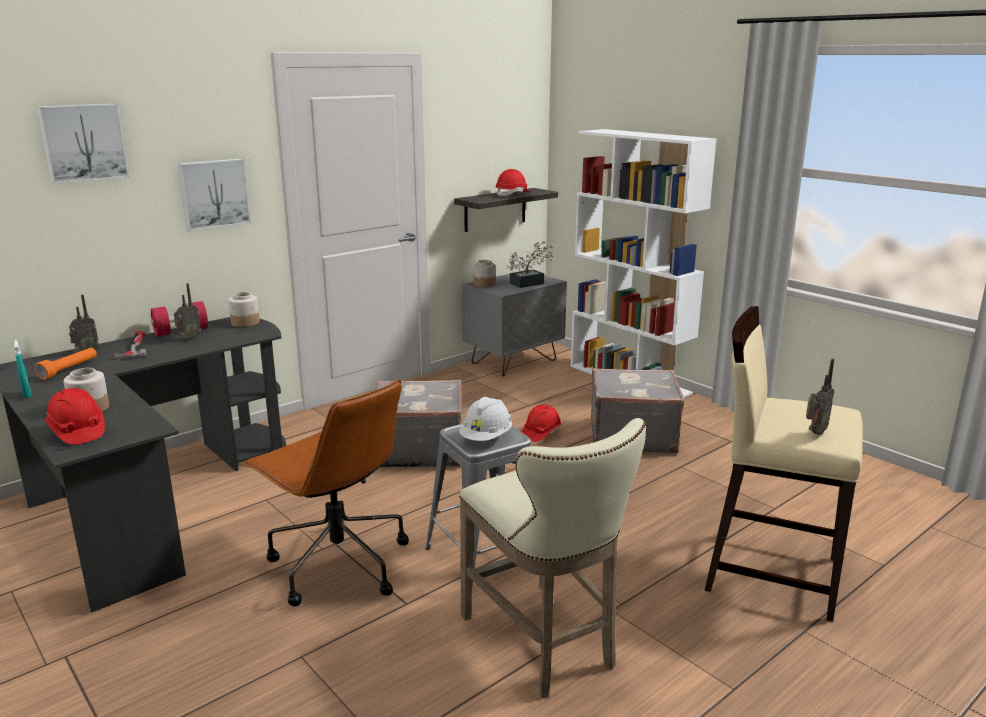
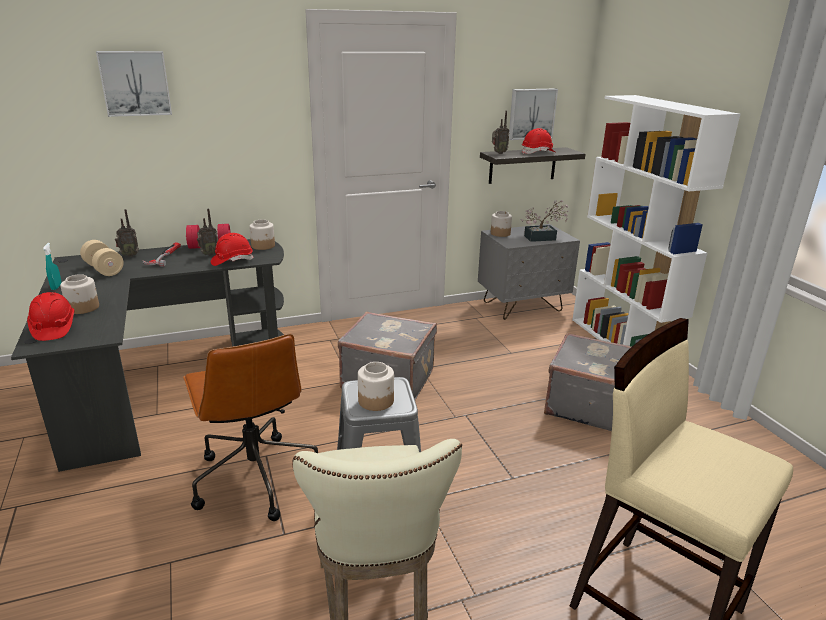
camera: 20 degrees right, 5 degrees up
(69, 370) = (104, 269): orange flashlight -> beige dumbbell
(214, 193) = (247, 133): picture -> picture (531, 113)
(486, 438) = (376, 401): white hard hat -> jar
(541, 433) = (505, 384): red hard hat -> red hard hat (232, 260)
(814, 433) = (706, 486): radio -> radio (498, 153)

